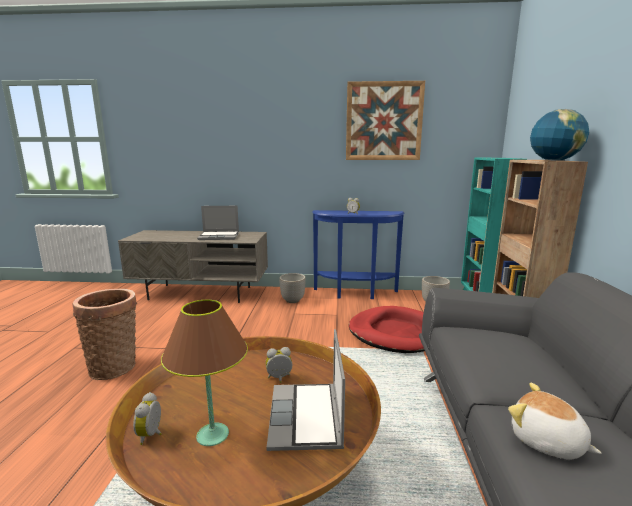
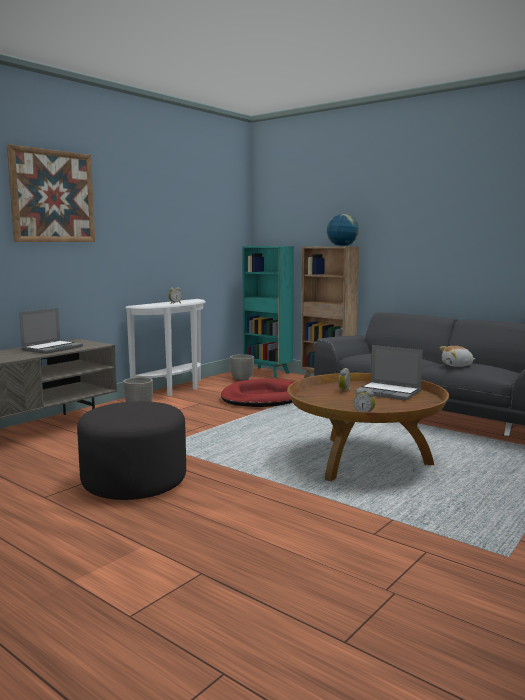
camera: 55 degrees left, 5 degrees down
(115, 366) = (134, 482): basket -> grey ottoman
(212, 435) = (380, 406): brown table lamp -> none
(356, 294) = (175, 390): blue console table -> white console table
(384, 121) = (176, 212): picture -> picture (53, 196)

